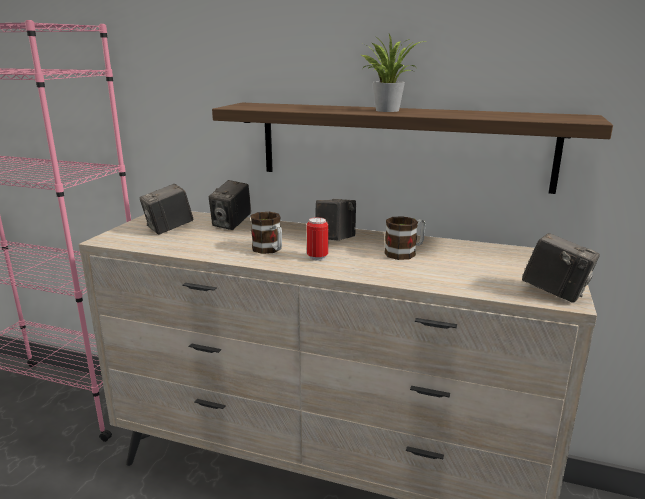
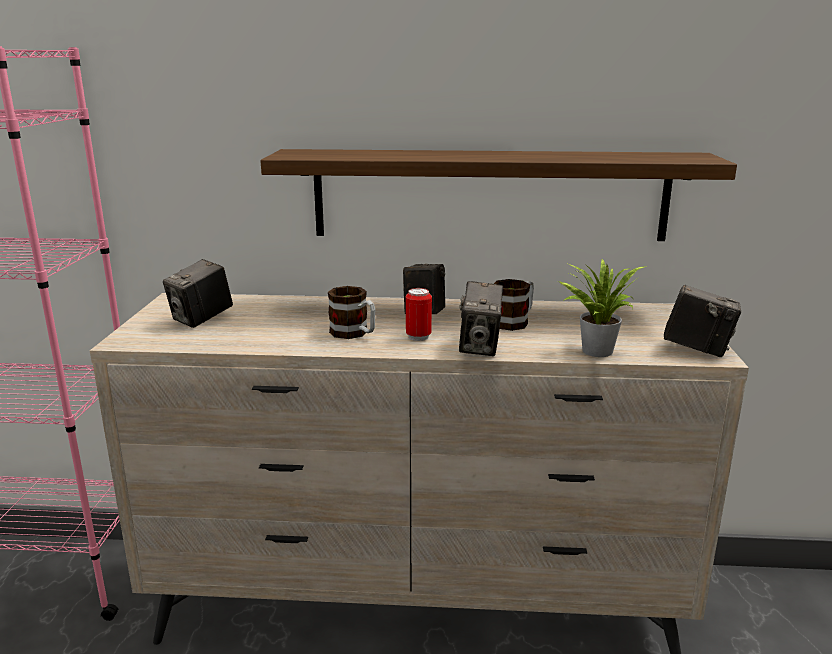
camera: 15 degrees left, 0 degrees up
(232, 224) = (280, 306): camera -> camera (480, 347)
(386, 110) = (479, 154): potted plant -> potted plant (594, 349)

